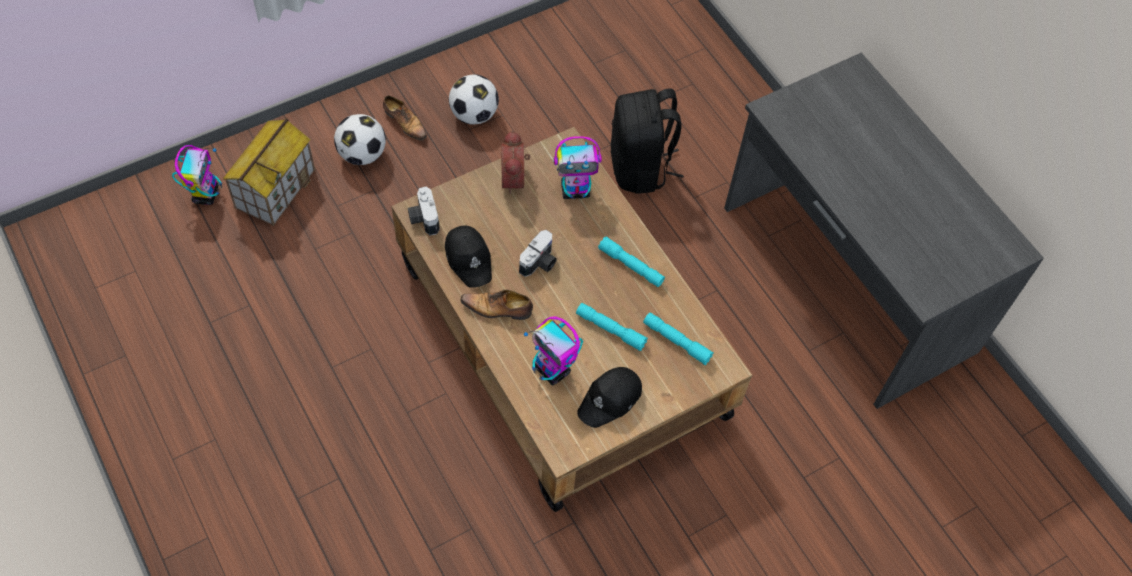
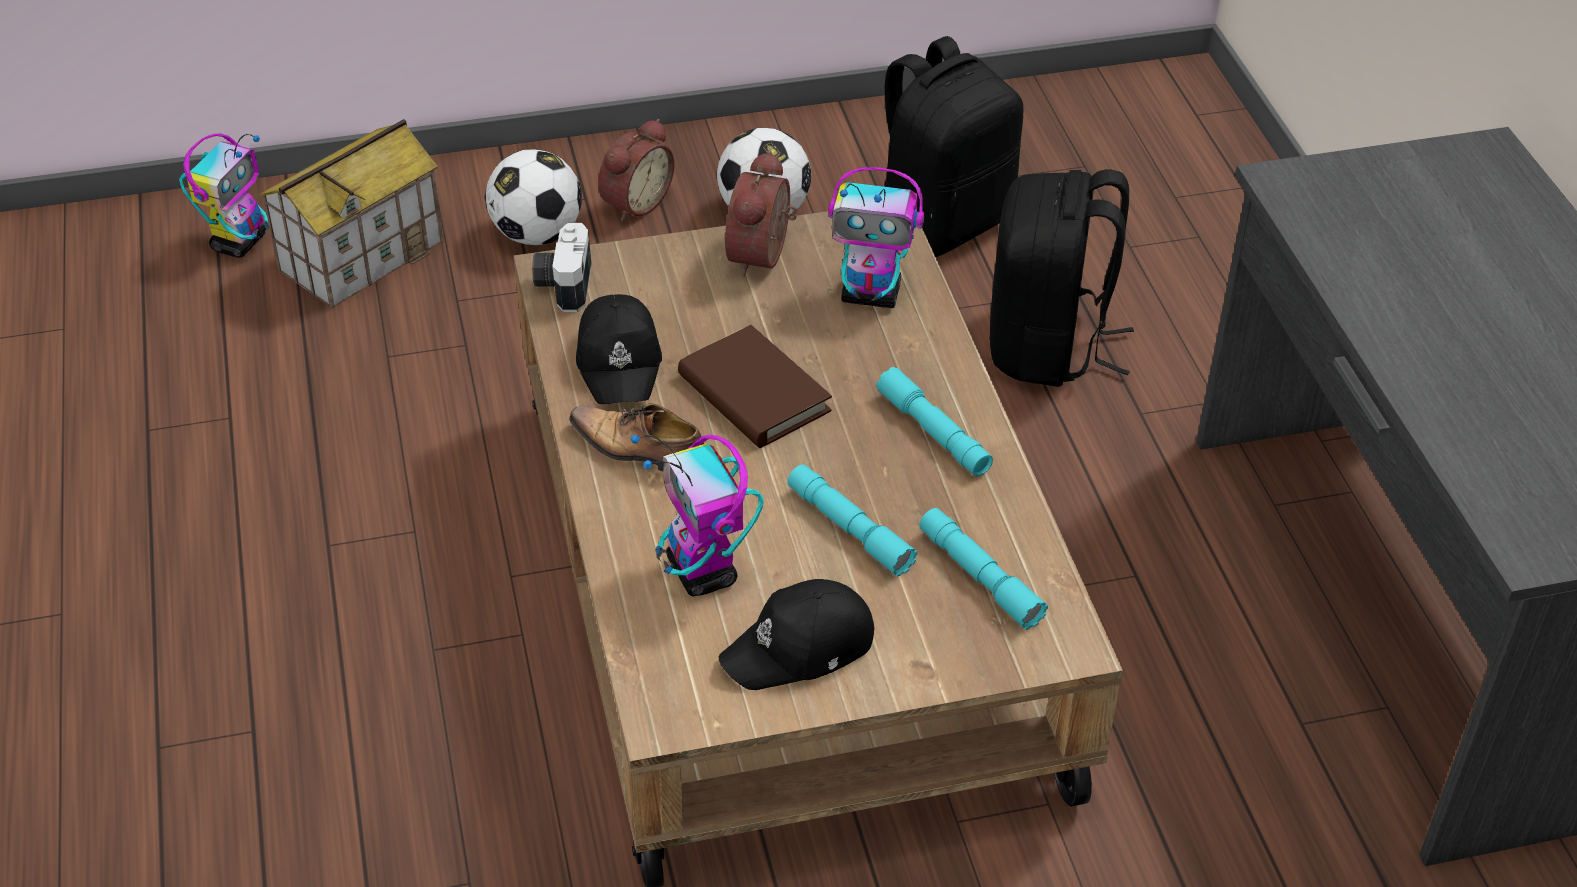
camera: 20 degrees right, 15 degrees down
(405, 123) = (634, 202): shoe -> alarm clock
(540, 263) = (754, 394): camera -> brown book
(565, 102) = (941, 222): none -> black backpack

